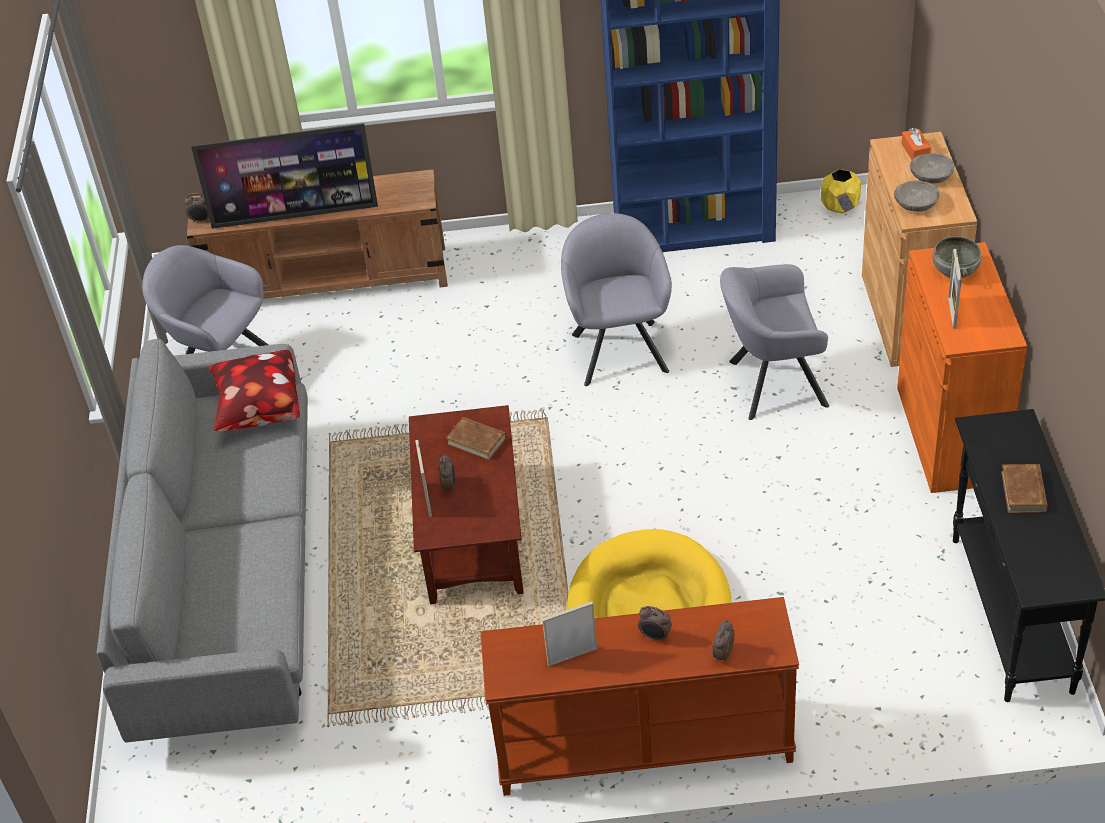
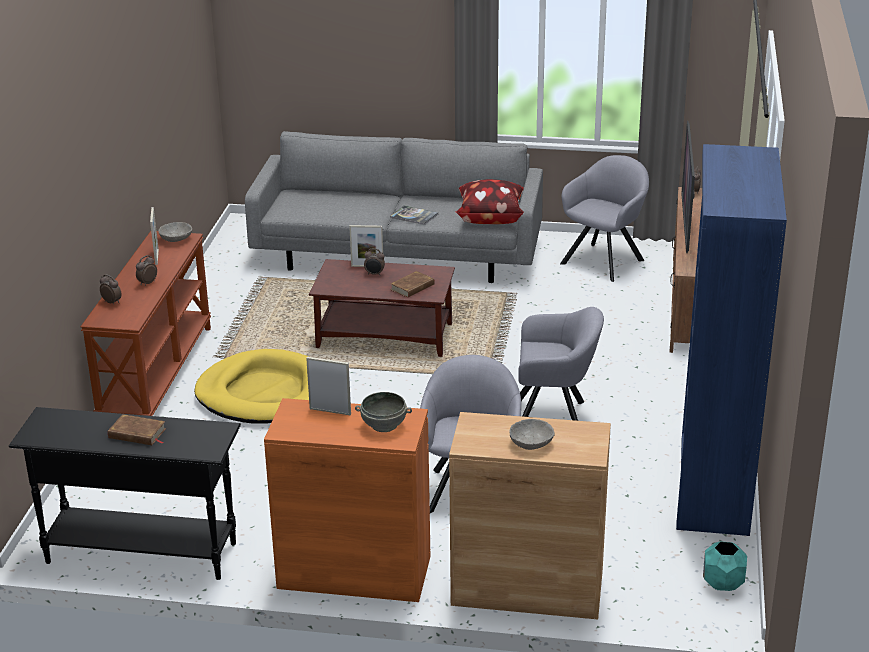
camera: 100 degrees right, 15 degrees down
(263, 488) = (414, 216): none -> book
(840, 206) = (722, 584): yellow planter -> turquoise planter
(915, 151) = (578, 443): orange tissue box -> none
(916, 204) = (491, 426): grey bowl -> grey bowl (176, 239)

